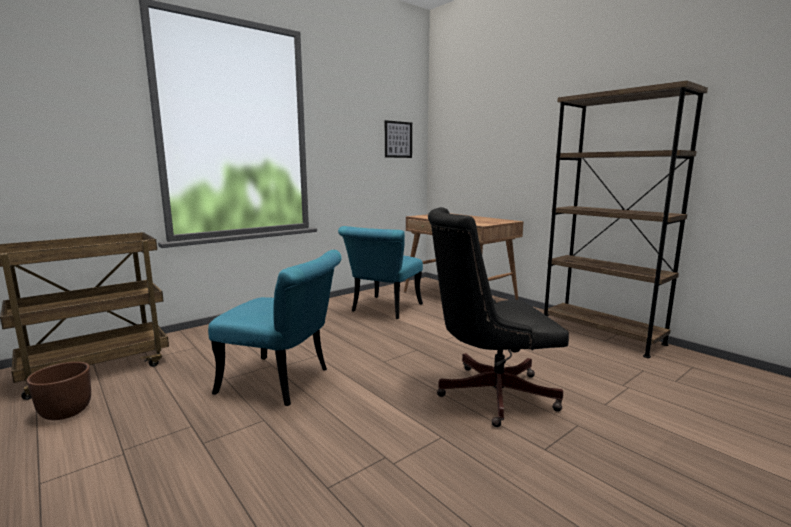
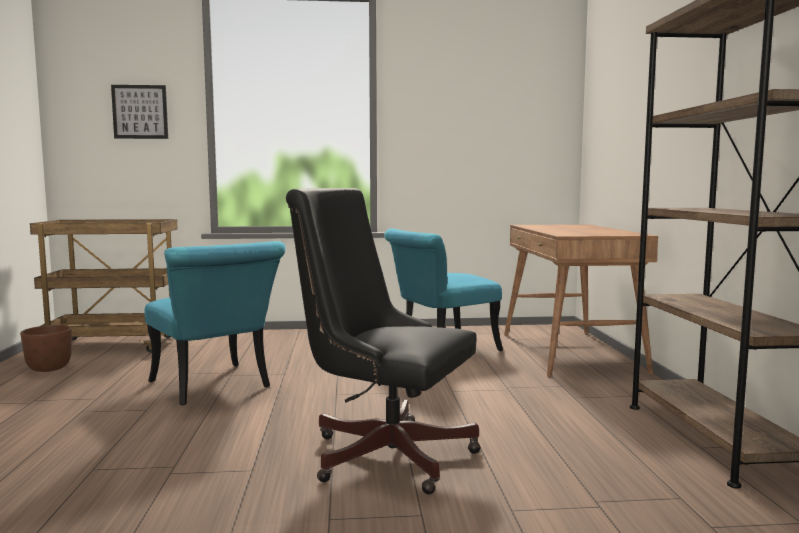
camera: 35 degrees right, 5 degrees down
(398, 139) = (525, 118): picture -> picture (140, 112)

